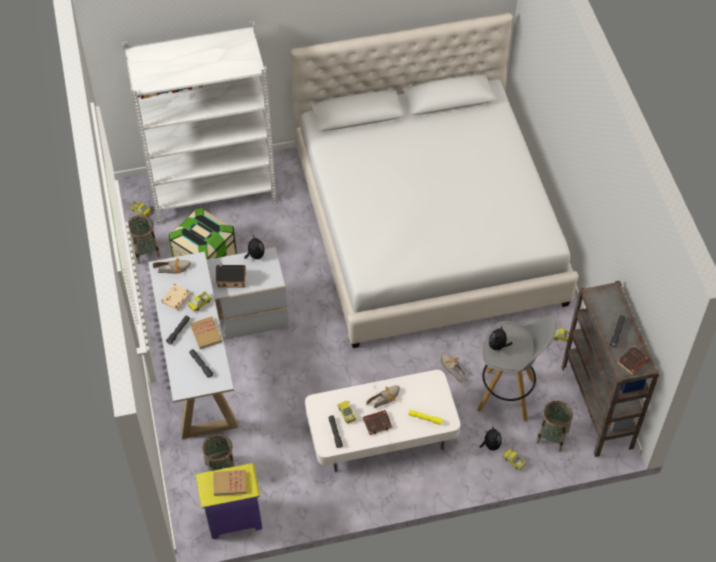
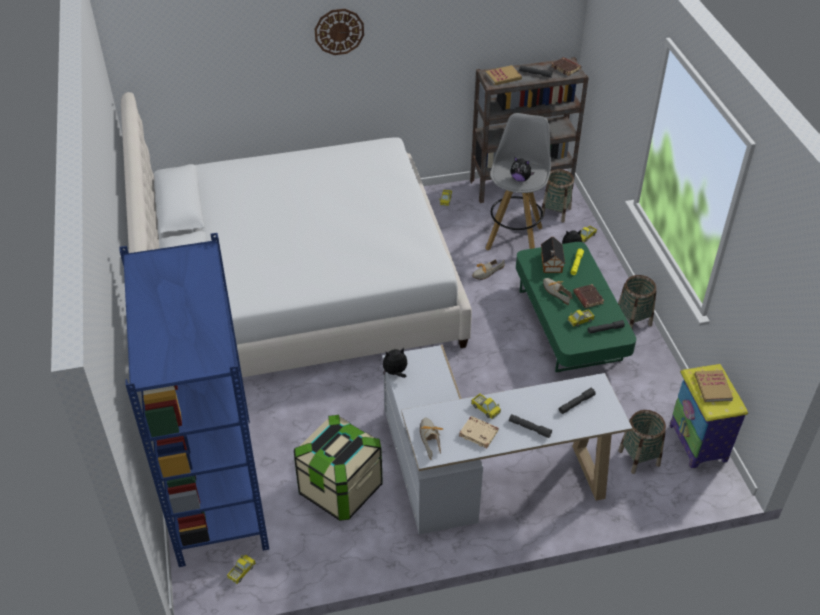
camera: 90 degrees left, 10 degrees down
(145, 251) = (315, 560): basket -> basket (632, 320)
(206, 333) = (530, 401): book -> book (503, 77)
(212, 190) = (216, 488): white bookcase -> blue bookcase
(230, 279) = (433, 395): toy house -> toy house (551, 264)
(381, 432) = (569, 325): white coffee table -> green coffee table
(584, 132) = (339, 31): none -> wall clock

